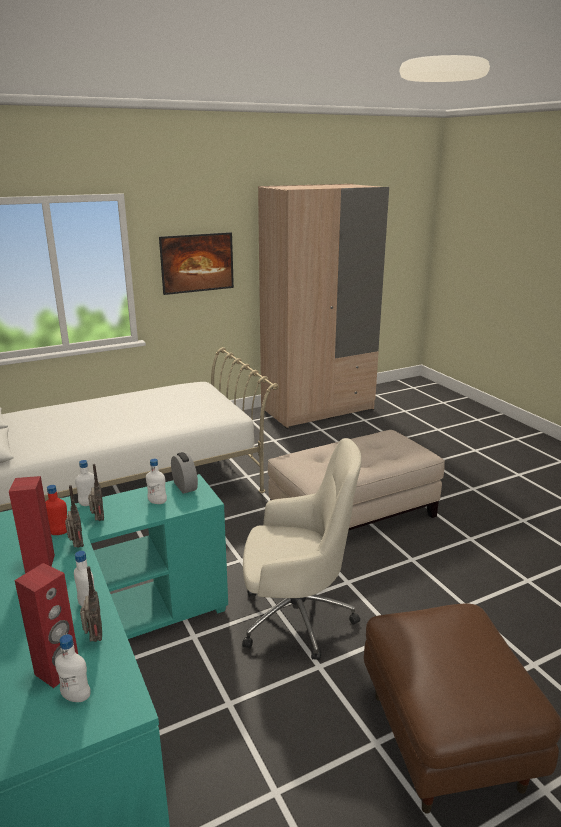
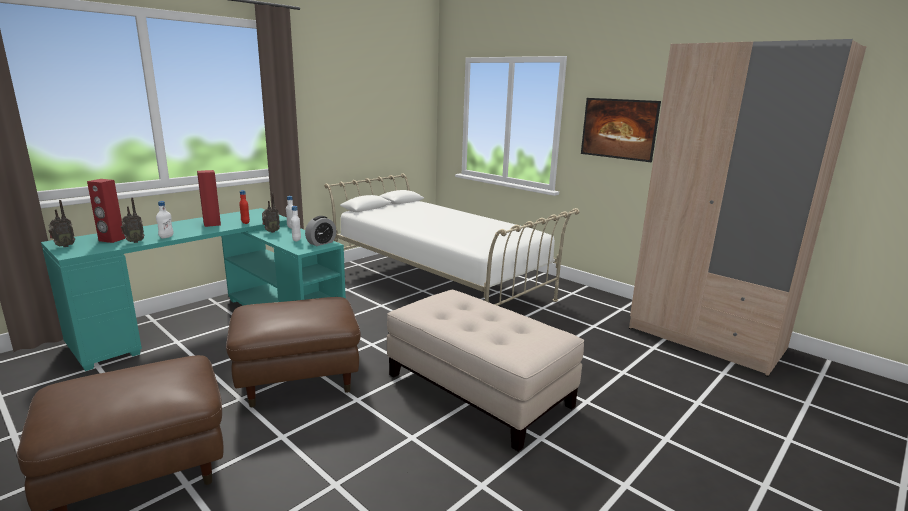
camera: 70 degrees right, 5 degrees down
(76, 546) = (229, 227): radio -> radio (64, 246)
(76, 697) = (88, 245): white bottle -> none
(297, 620) = (297, 380): beige office chair -> brown ottoman

